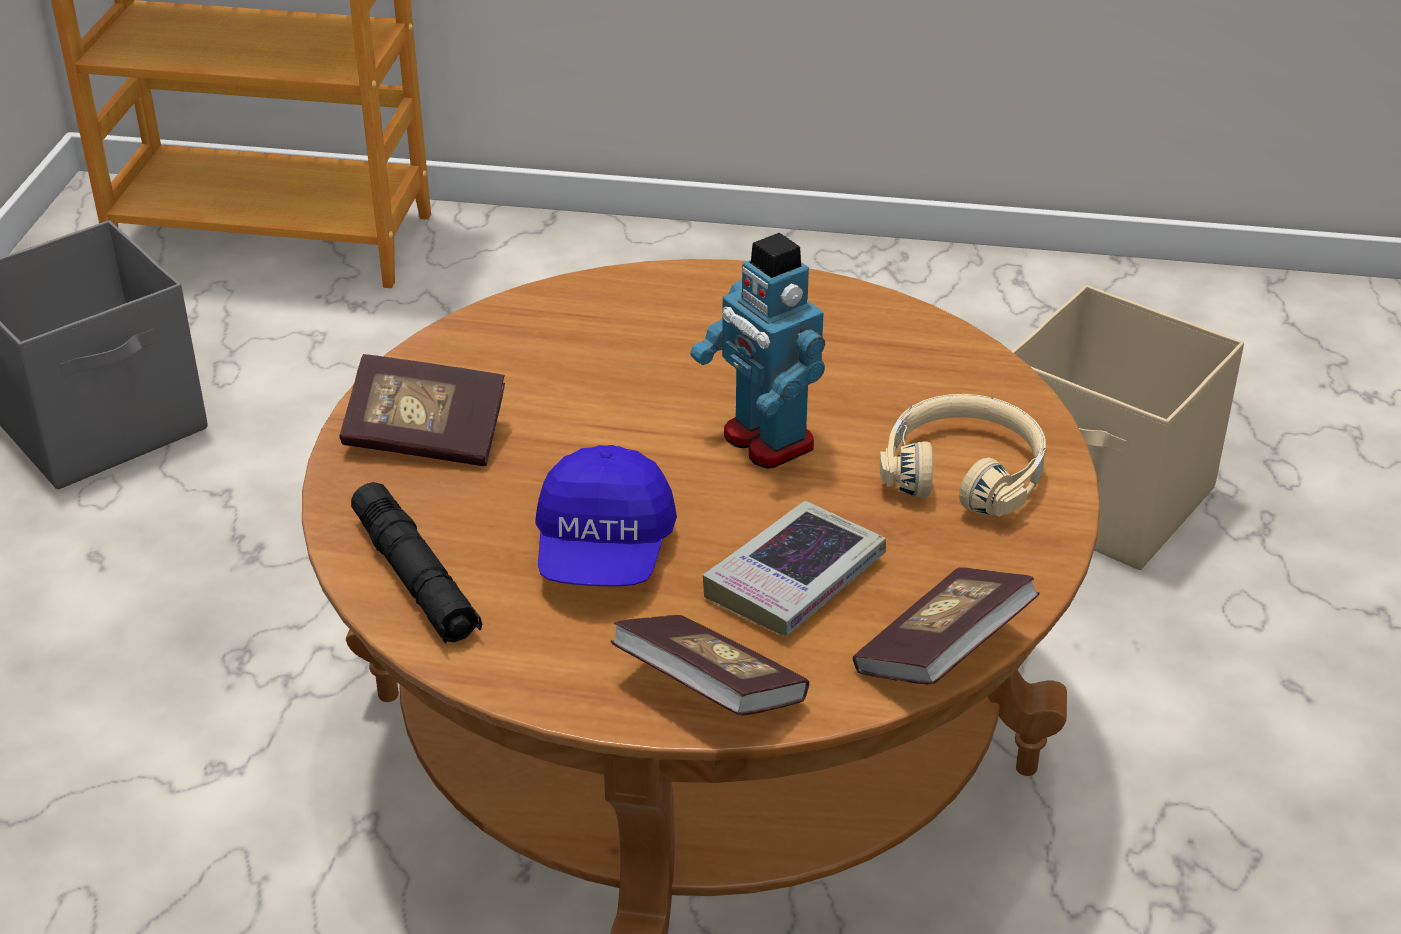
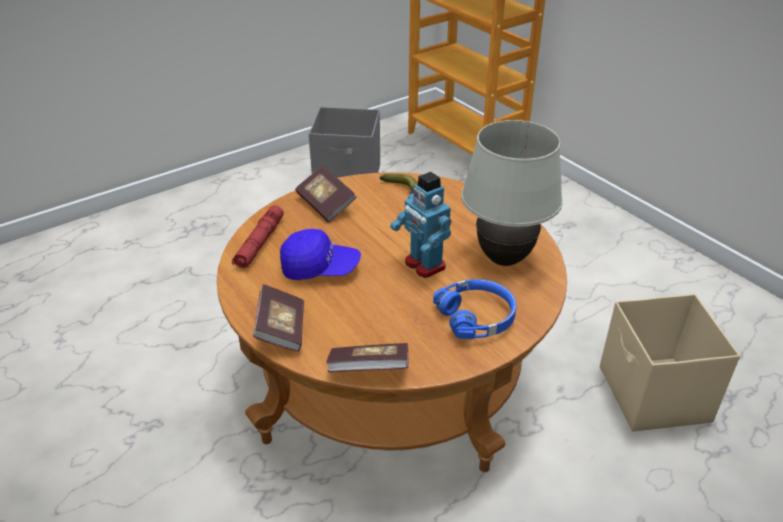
camera: 45 degrees right, 0 degrees up
(415, 578) = (259, 243): black flashlight -> red flashlight
(521, 333) = (402, 188): none -> banana
(604, 551) = (320, 268): blue cap -> blue cap turned 135 degrees counterclockwise
(766, 441) = (424, 265): toy robot -> toy robot turned 45 degrees counterclockwise
(795, 579) = (361, 314): book -> none
(869, 360) = (504, 259): none -> white table lamp
(965, 471) = (477, 316): beige headphones -> blue headphones

